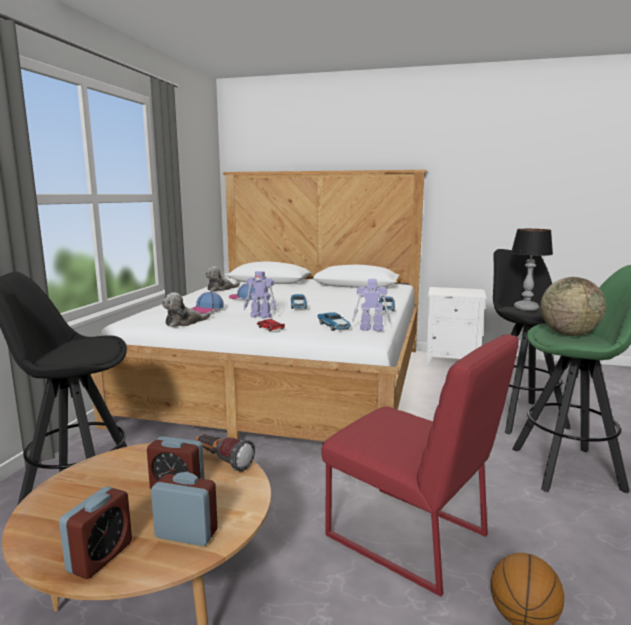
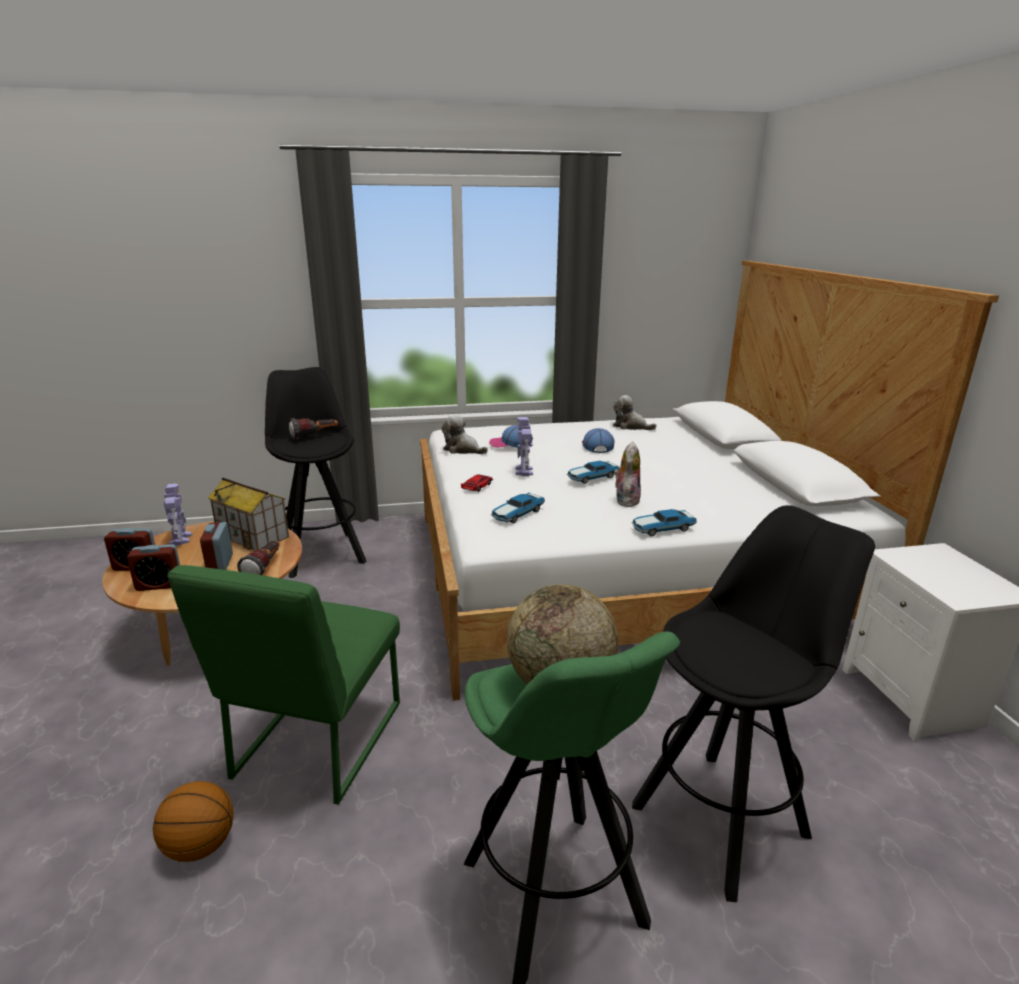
camera: 65 degrees right, 10 degrees up
(64, 348) = (315, 436): none -> flashlight
(130, 463) = (253, 536): none -> toy house
(186, 534) = (159, 585): alarm clock -> alarm clock turned 90 degrees clockwise
(341, 306) = (626, 500): none -> plush toy
(370, 328) = (530, 536): toy robot -> toy robot (181, 539)
(410, 537) = (316, 742): red chair -> green chair
(526, 309) = (730, 636): table lamp -> none

